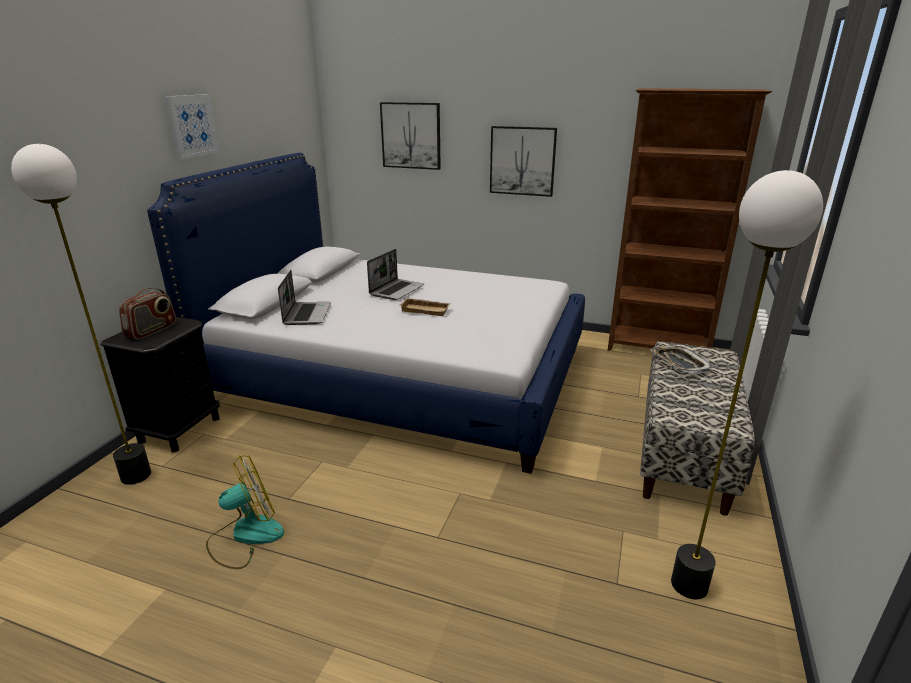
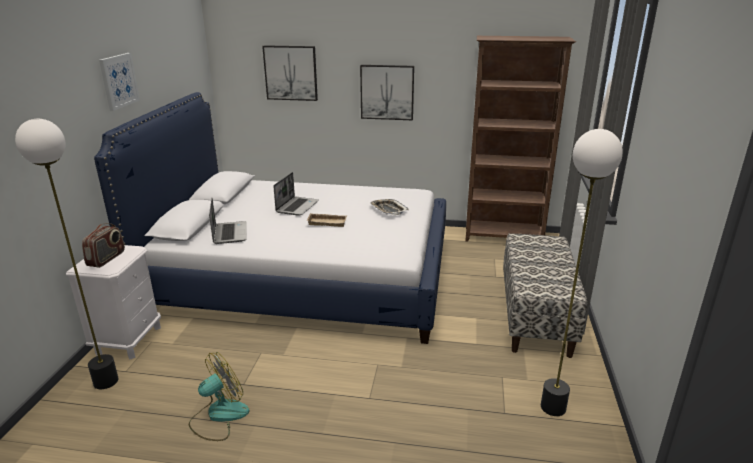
camera: 10 degrees left, 0 degrees up
(179, 429) = (128, 340): black nightstand -> white nightstand
(679, 363) = (527, 249): tray -> tray (388, 210)

